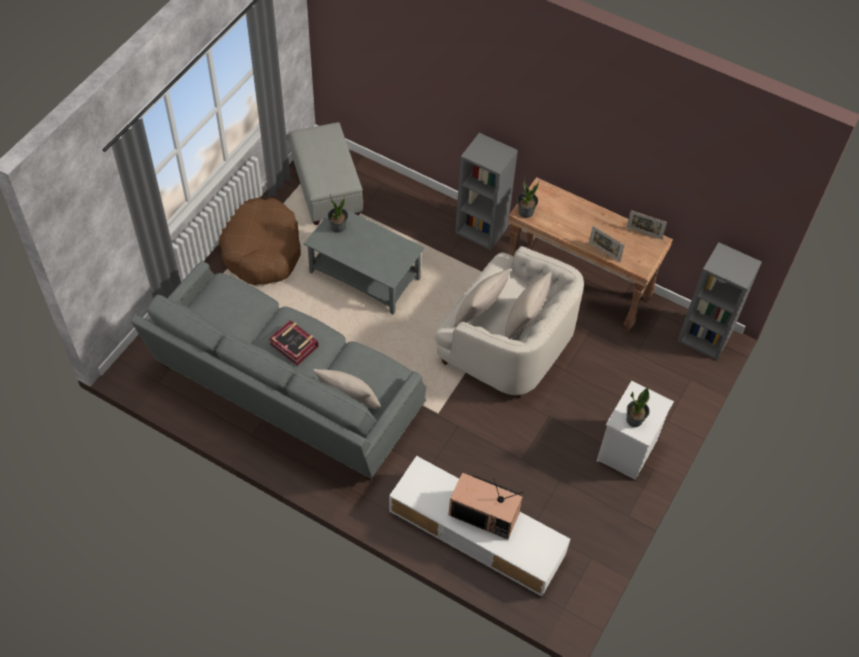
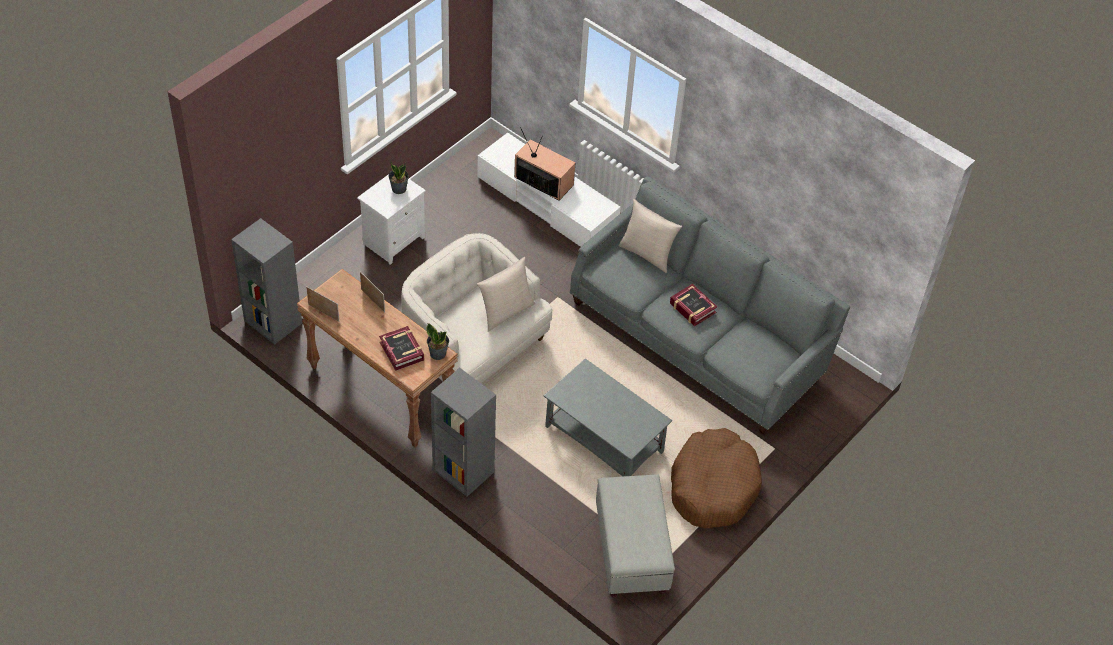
camera: 170 degrees left, 5 degrees down
(338, 227) = (632, 431): potted plant -> none
(524, 322) = (464, 298): beige pillow -> none
(558, 209) = (402, 351): none -> book

